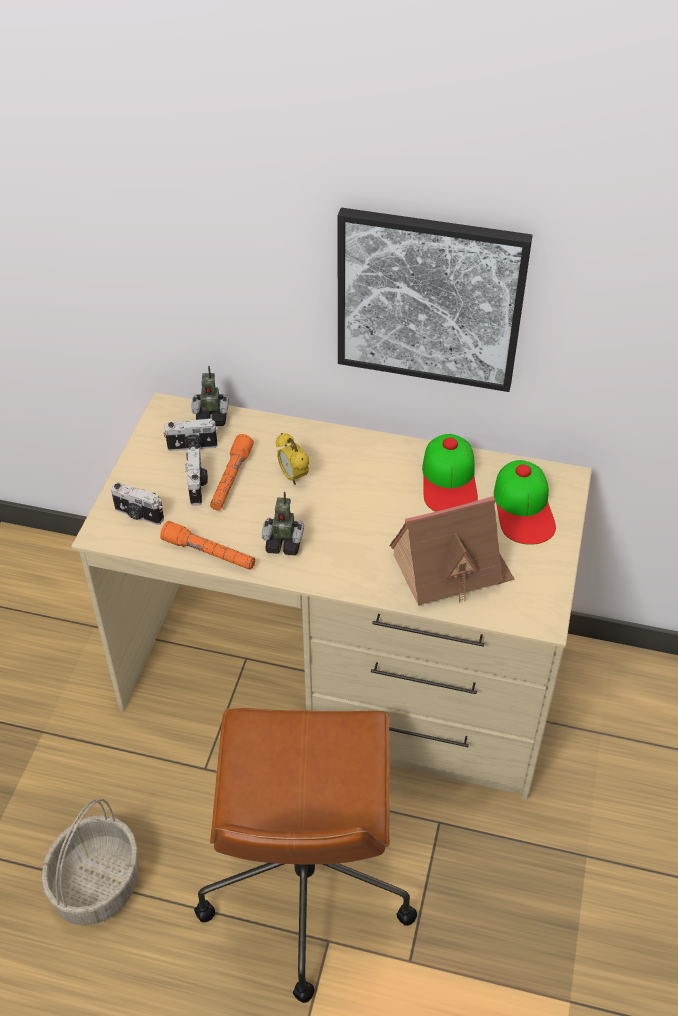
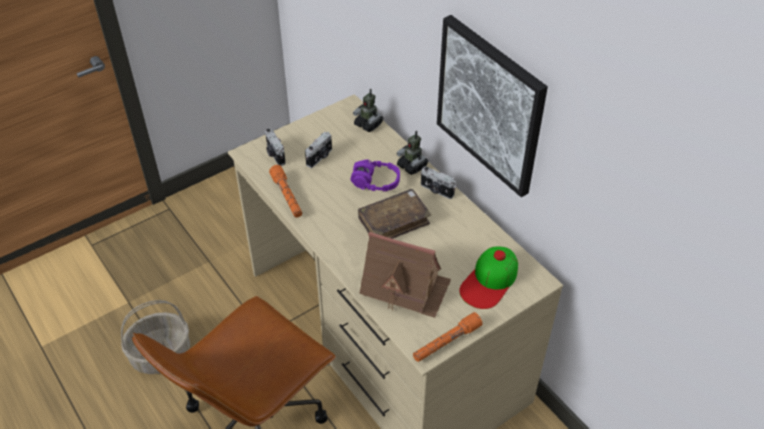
camera: 40 degrees right, 0 degrees up
(192, 447) = (341, 134): camera -> camera (436, 190)
(231, 479) = (341, 164): orange flashlight -> orange flashlight (446, 342)
(284, 543) = (330, 215): toy robot -> toy robot (412, 166)
(293, 477) = (375, 182): alarm clock -> purple headphones
(361, 507) = (394, 222): none -> brown book
(449, 480) = (462, 237): cap -> none

